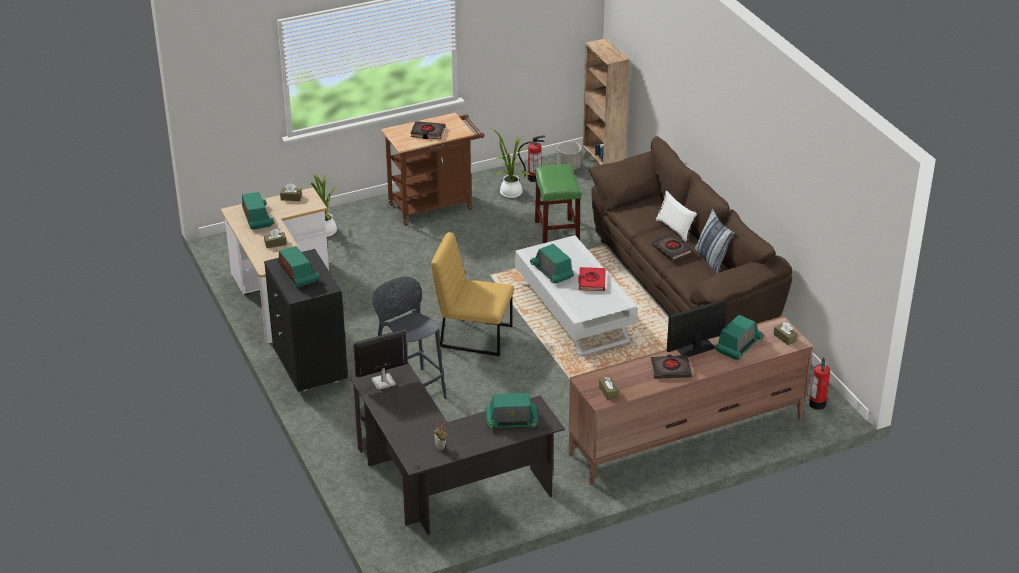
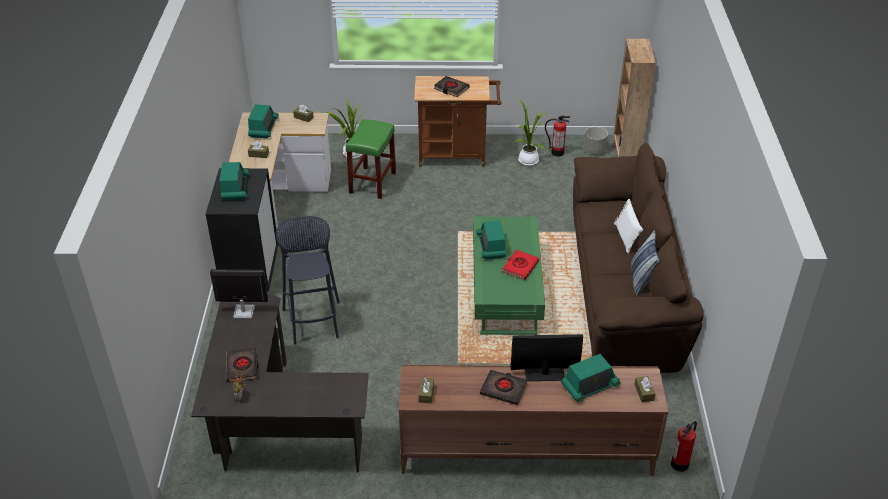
camera: 25 degrees right, 5 degrees up
(474, 335) = (404, 284): yellow chair -> none
(511, 421) = (322, 391): radio -> none
(557, 234) = (542, 209): green stool -> green stool (372, 183)
(574, 313) = (505, 290): white coffee table -> green coffee table
(672, 249) = (609, 258): black book -> black book (242, 367)

